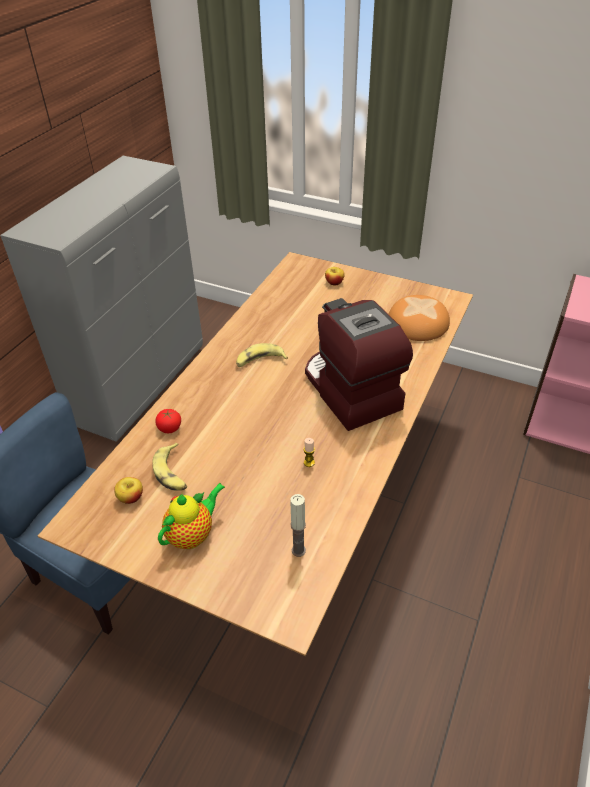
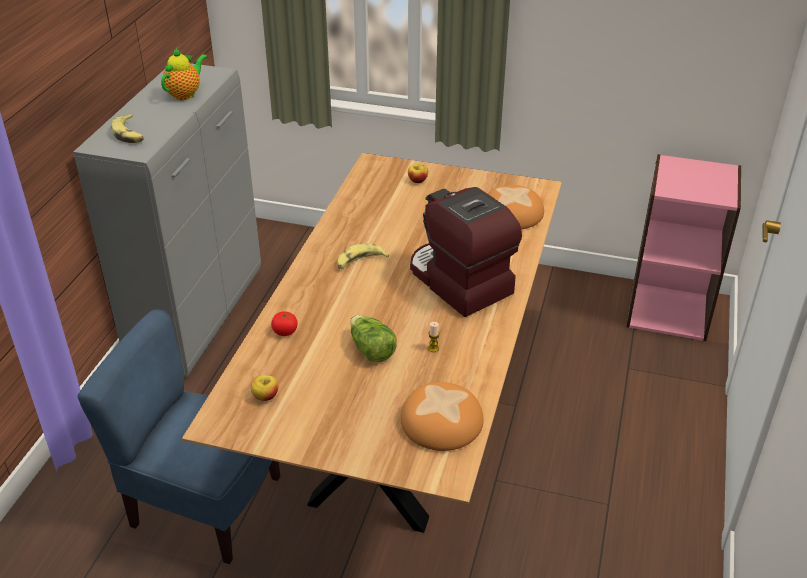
camera: 10 degrees left, 5 degrees down
(172, 472) = (300, 370): banana -> banana (129, 134)
(193, 534) = (337, 420): teapot -> teapot (185, 94)
(247, 457) = (371, 349): none -> lettuce
(298, 550) = (442, 422): candle -> bread

